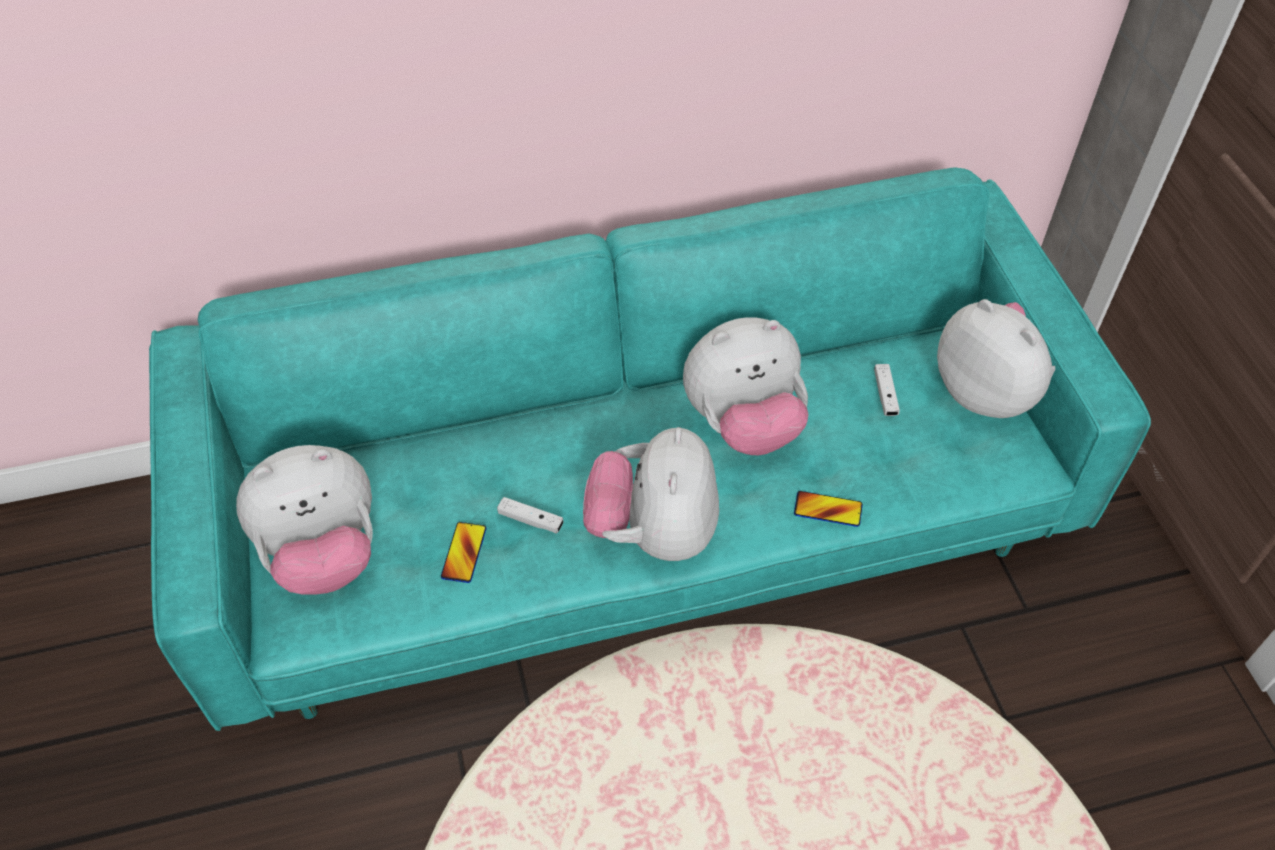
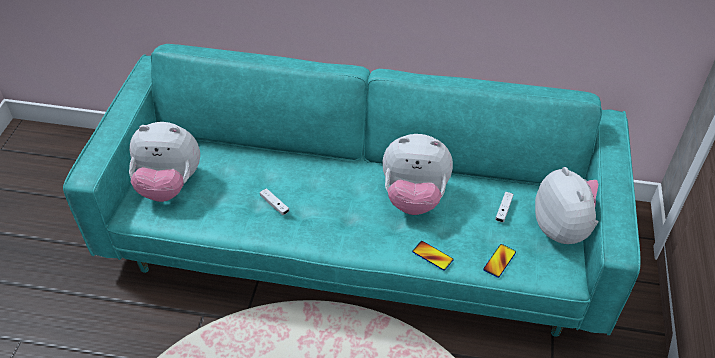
camera: 25 degrees right, 5 degrees down
(464, 553) = (233, 208): phone -> phone (499, 261)
(653, 531) = (333, 233): plush toy -> none

